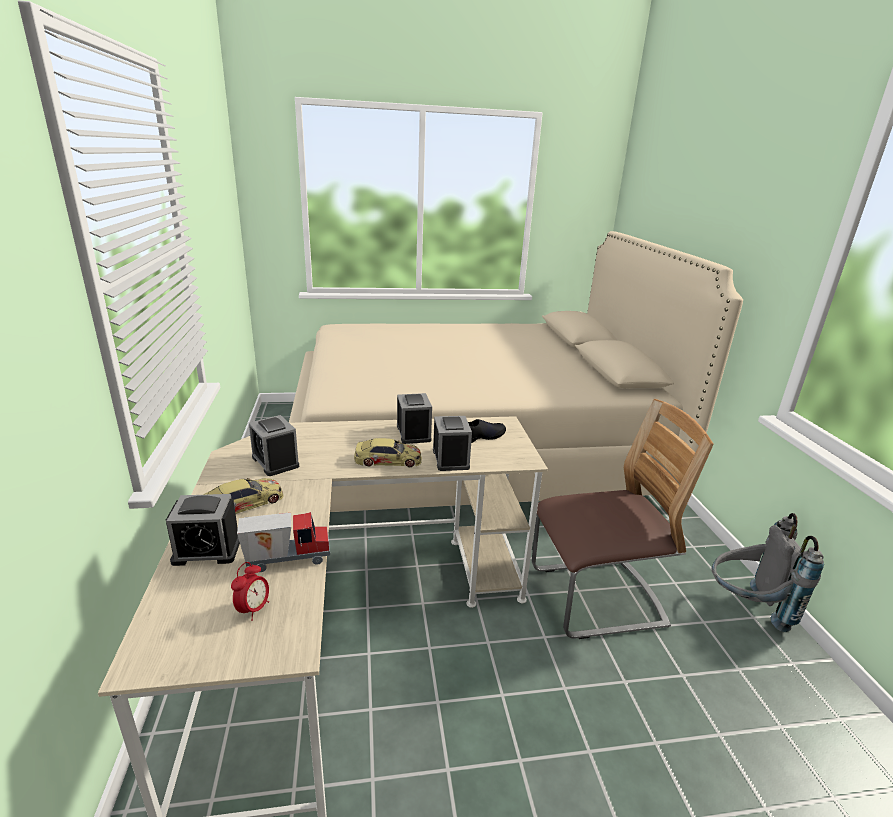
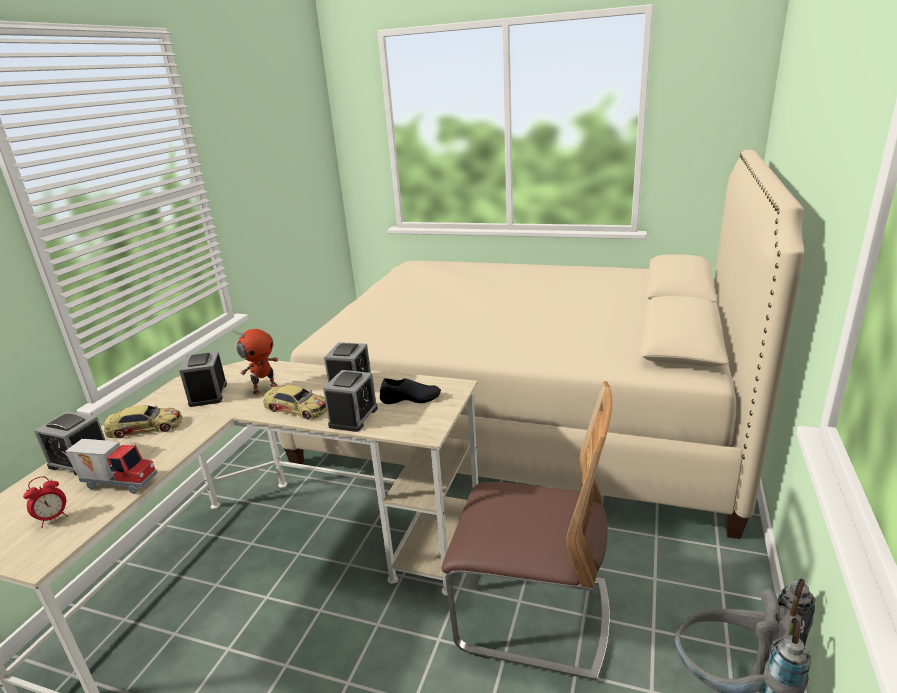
camera: 30 degrees right, 0 degrees up
(331, 448) = (264, 388): none -> toy robot

